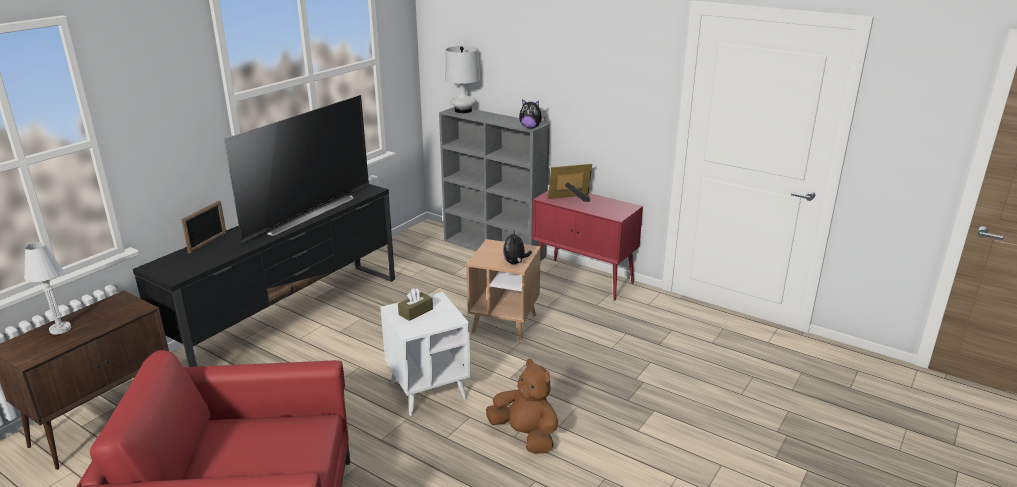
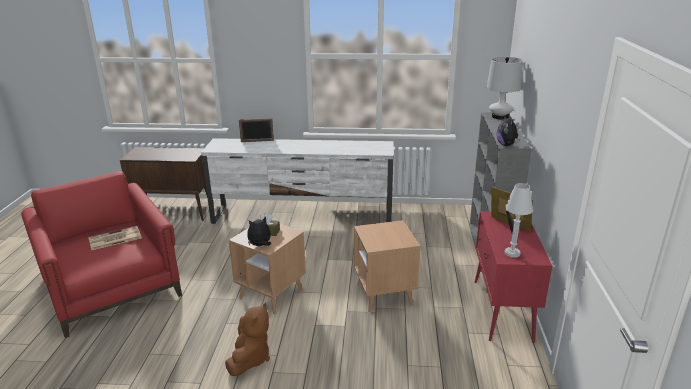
camera: 60 degrees right, 0 degrees up
(60, 329) = (159, 151): white table lamp -> white table lamp (512, 253)
(247, 441) = (114, 239): none -> newspaper
(290, 321) = (303, 217): black tv stand -> white tv stand
(306, 212) = (324, 147): television -> none
(428, 391) = (271, 295): white side table -> brown side table
(515, 263) = (378, 244): plush toy -> plush toy (260, 245)

